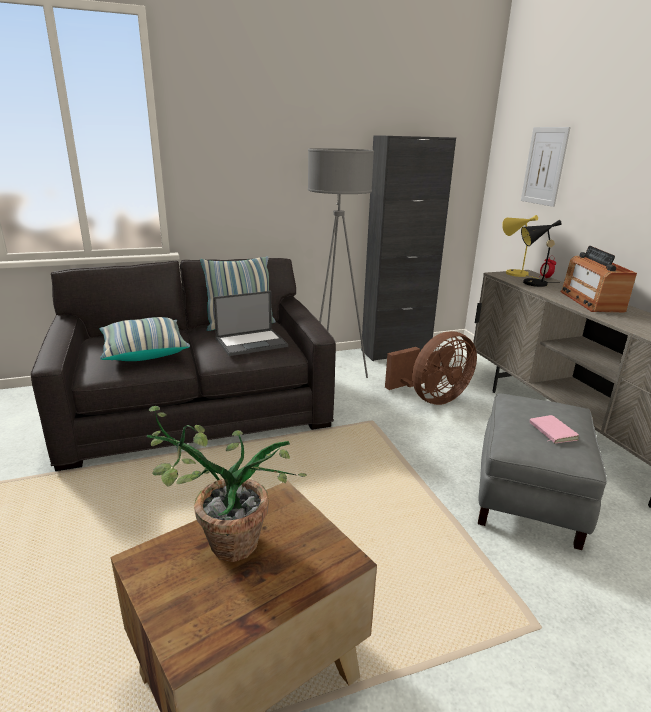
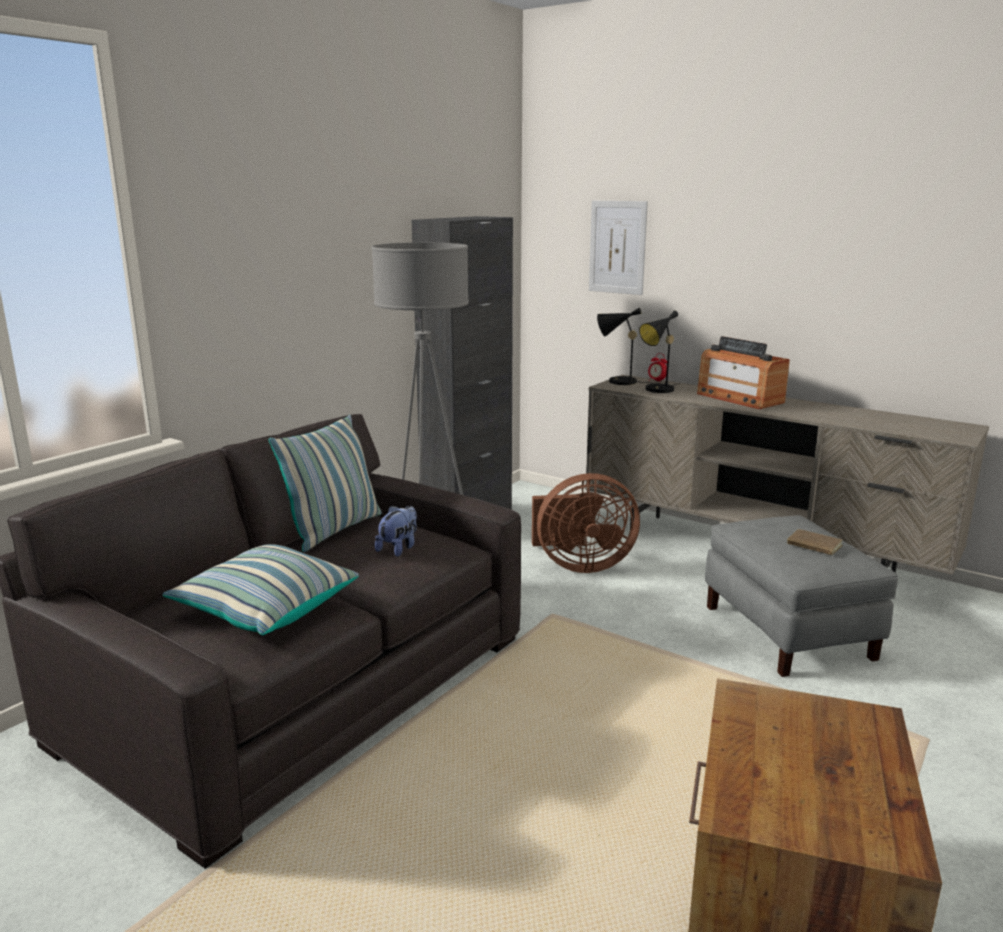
camera: 35 degrees left, 5 degrees down
(220, 544) = (769, 761): potted plant -> none
(252, 342) = (399, 548): laptop -> plush toy
(431, 398) = (580, 565): brown fan -> brown fan turned 60 degrees clockwise
(513, 273) = (618, 381): yellow table lamp -> black table lamp
(551, 431) = (813, 545): pink book -> brown book

